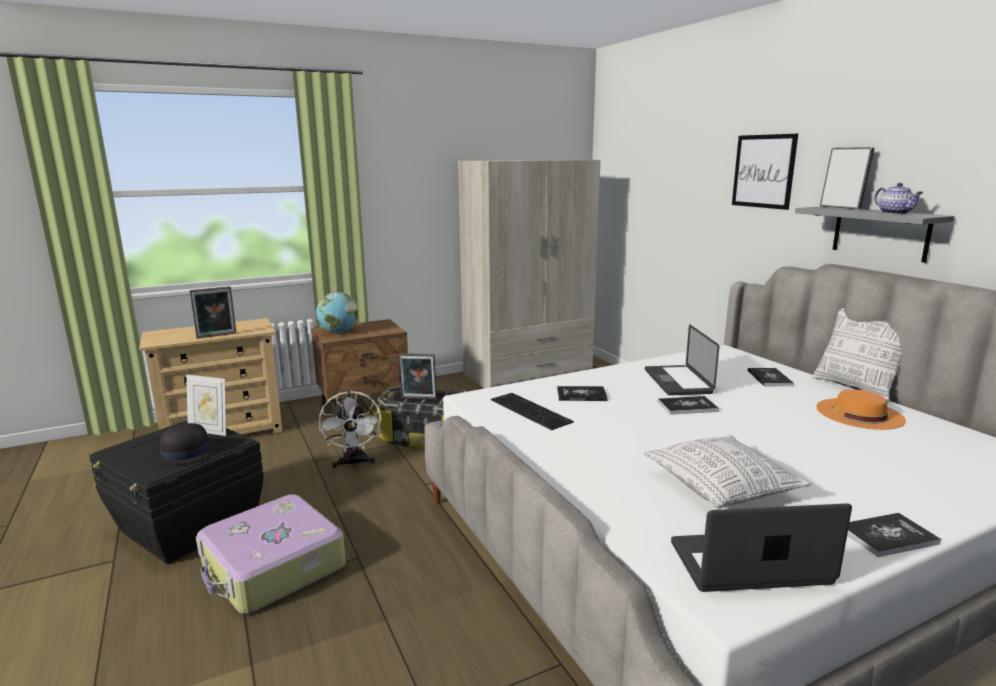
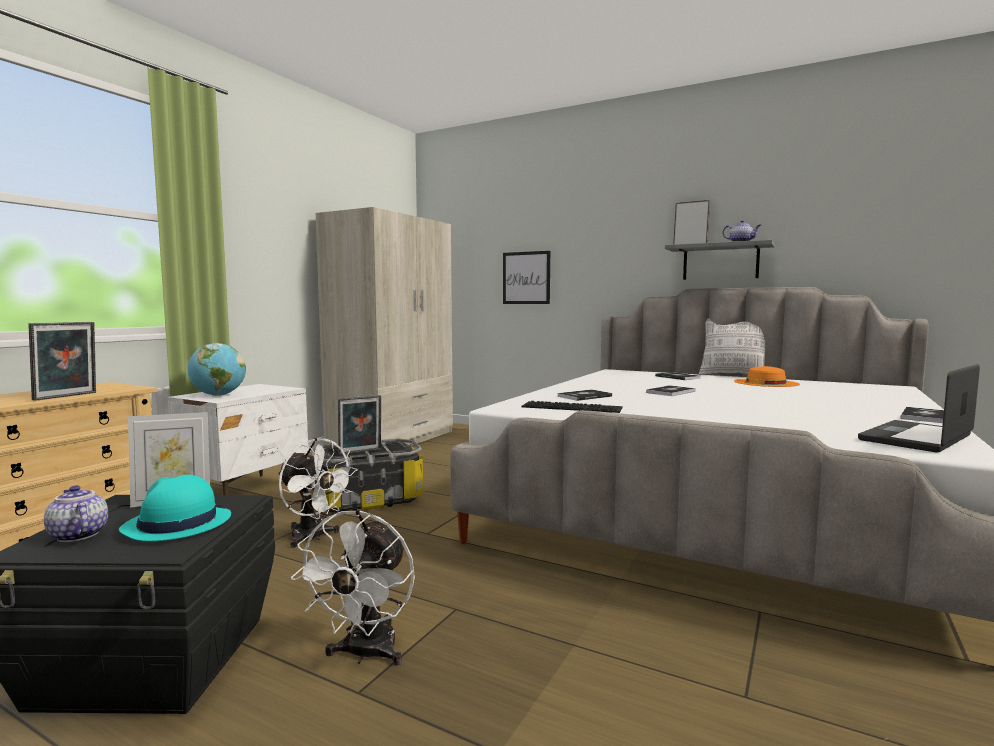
camera: 35 degrees left, 10 degrees down
(142, 446) = (76, 535): none -> teapot
(185, 452) = (176, 524): black hat -> turquoise hat
(272, 567) = (365, 654): suitcase -> white fan
(364, 406) = (246, 491): brown nightstand -> white nightstand
(677, 381) = (629, 384): laptop -> none
(722, 487) = (801, 416): pillow -> none
(763, 171) = (612, 227): picture -> picture (526, 278)

